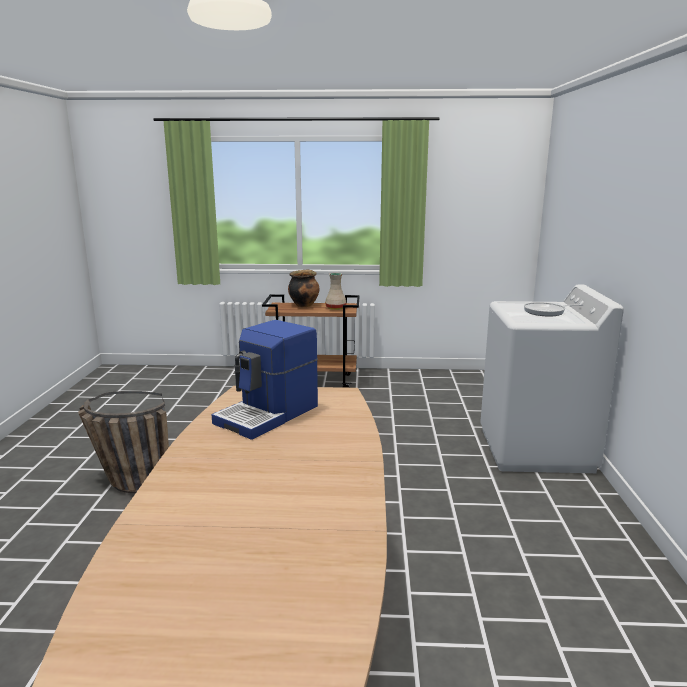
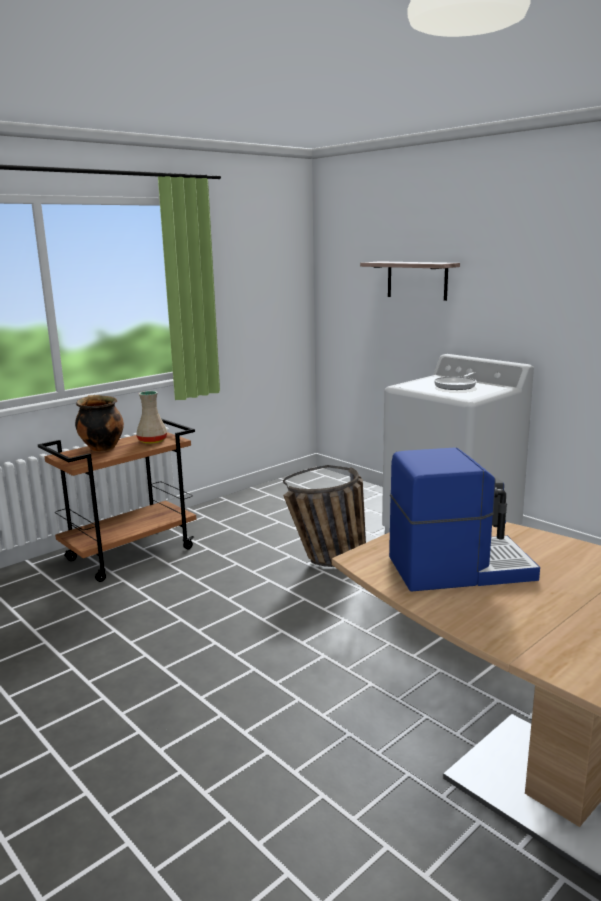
camera: 45 degrees left, 0 degrees up
(126, 482) = (131, 802): basket -> basket (329, 561)
(269, 415) = (458, 568): coffee machine -> coffee machine turned 90 degrees counterclockwise
(582, 211) = (417, 280): none -> shelf

